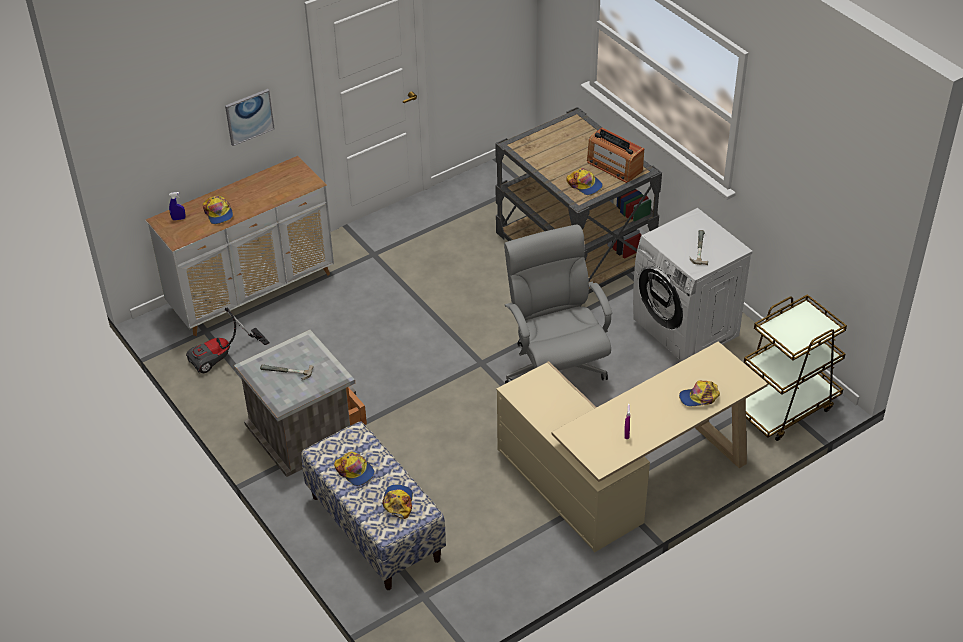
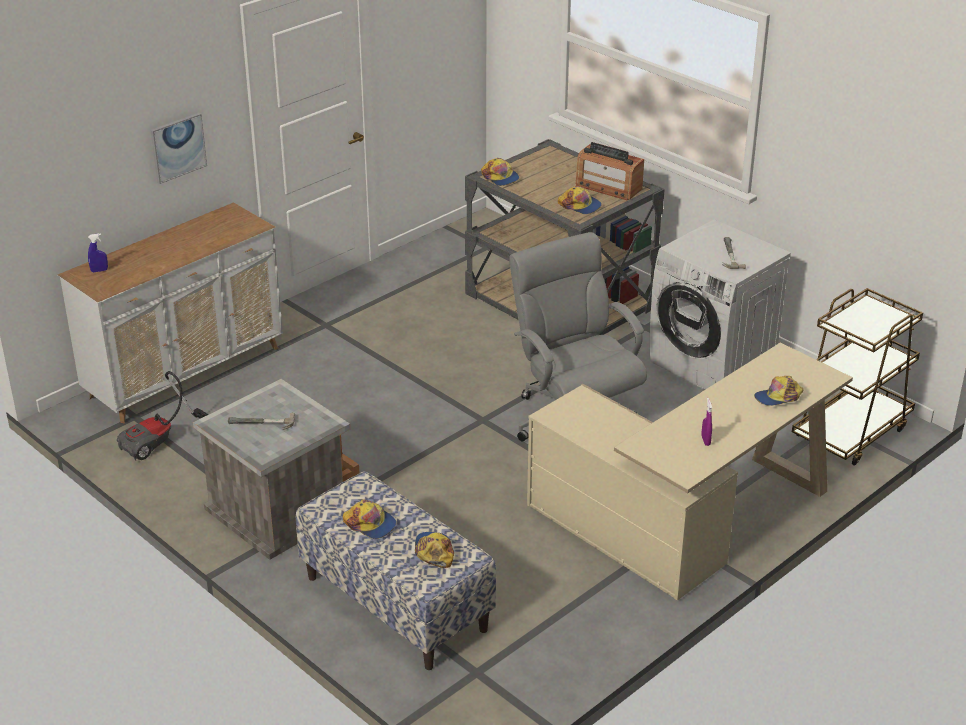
camera: 10 degrees left, 10 degrees down
(218, 213) = (148, 261): cap -> cap (500, 177)

